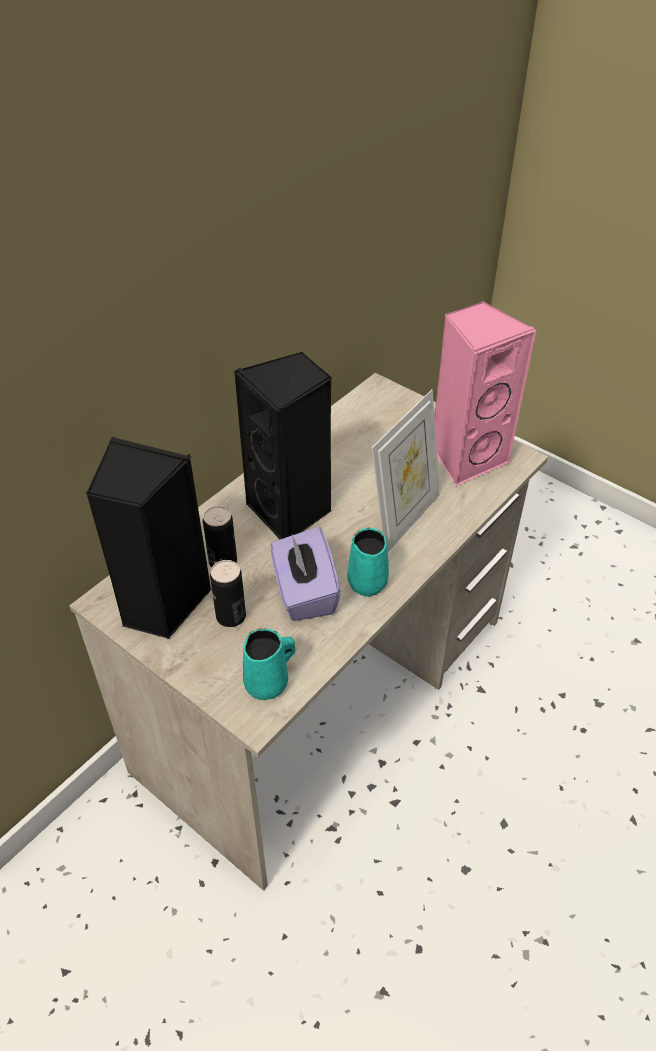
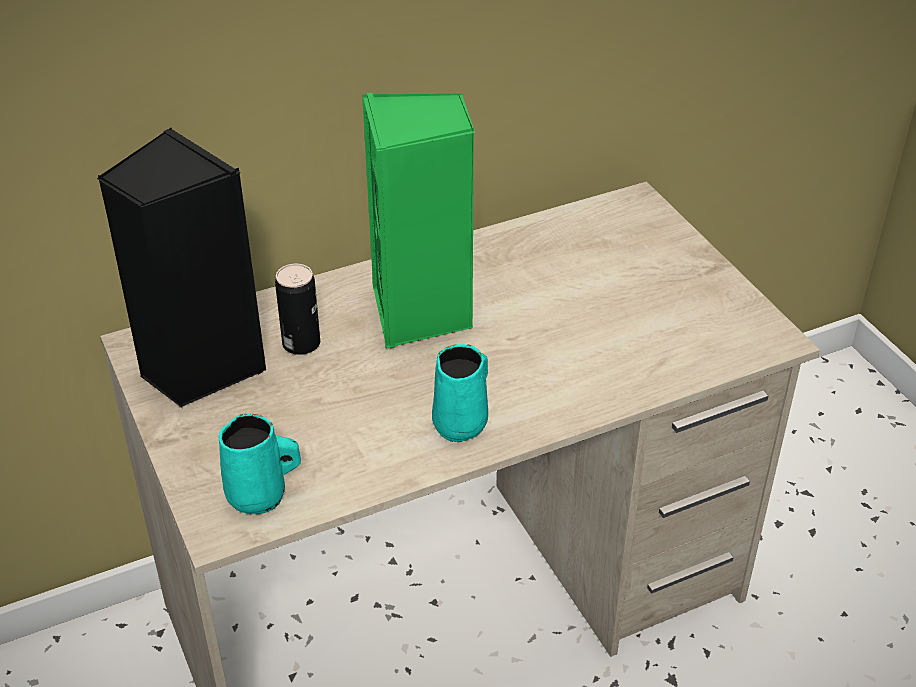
camera: 25 degrees right, 5 degrees down
(231, 616) = (268, 407): can -> none
(291, 512) = (422, 314): black speaker -> green speaker
(304, 592) = (373, 410): purple tissue box -> none
(404, 519) = (560, 366): picture frame -> none
(466, 457) = (699, 317): pink speaker -> none

